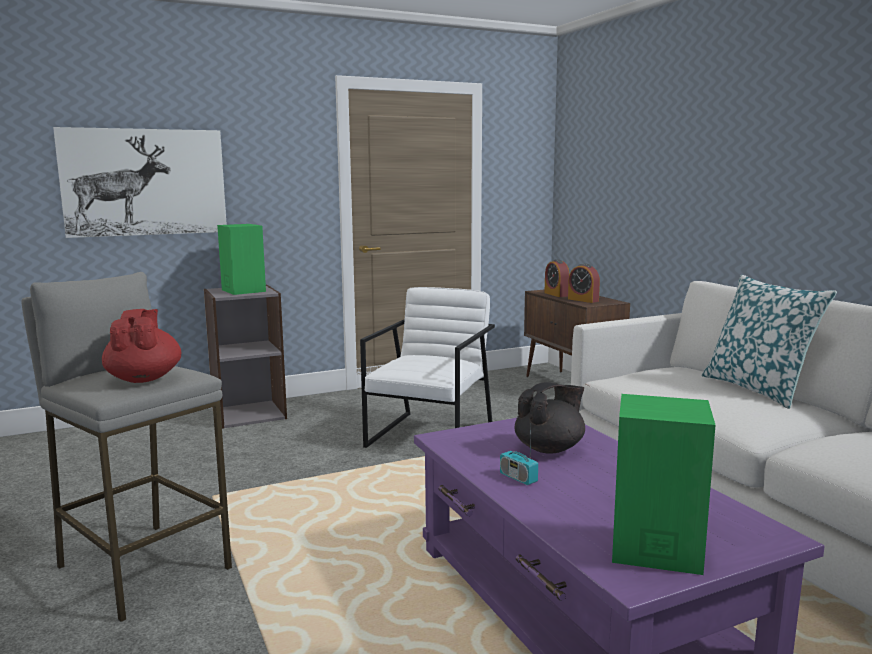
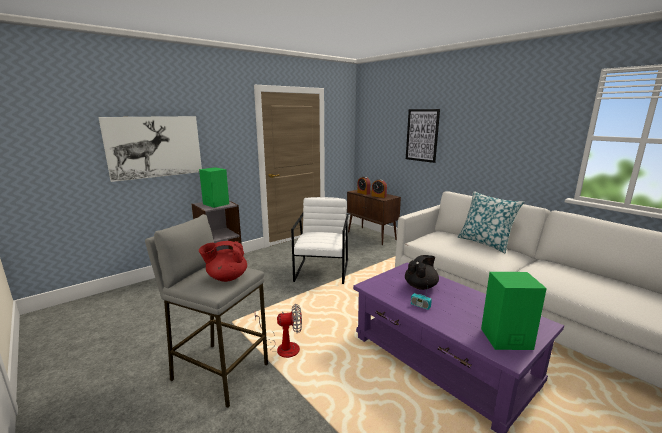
camera: 15 degrees left, 5 degrees up
(144, 379) = (226, 278): red teapot -> red teapot turned 75 degrees counterclockwise
(275, 545) = (282, 346): none -> fan
(671, 169) = (422, 135): none -> picture

